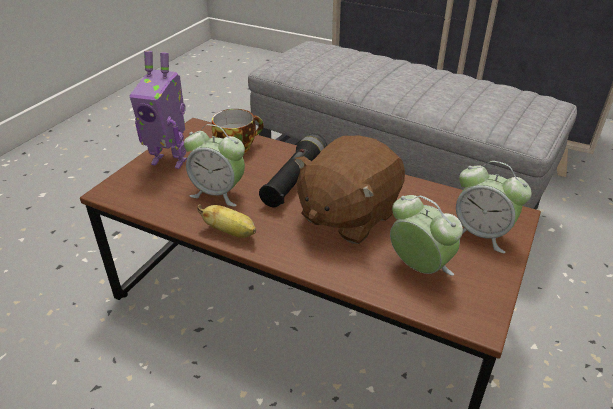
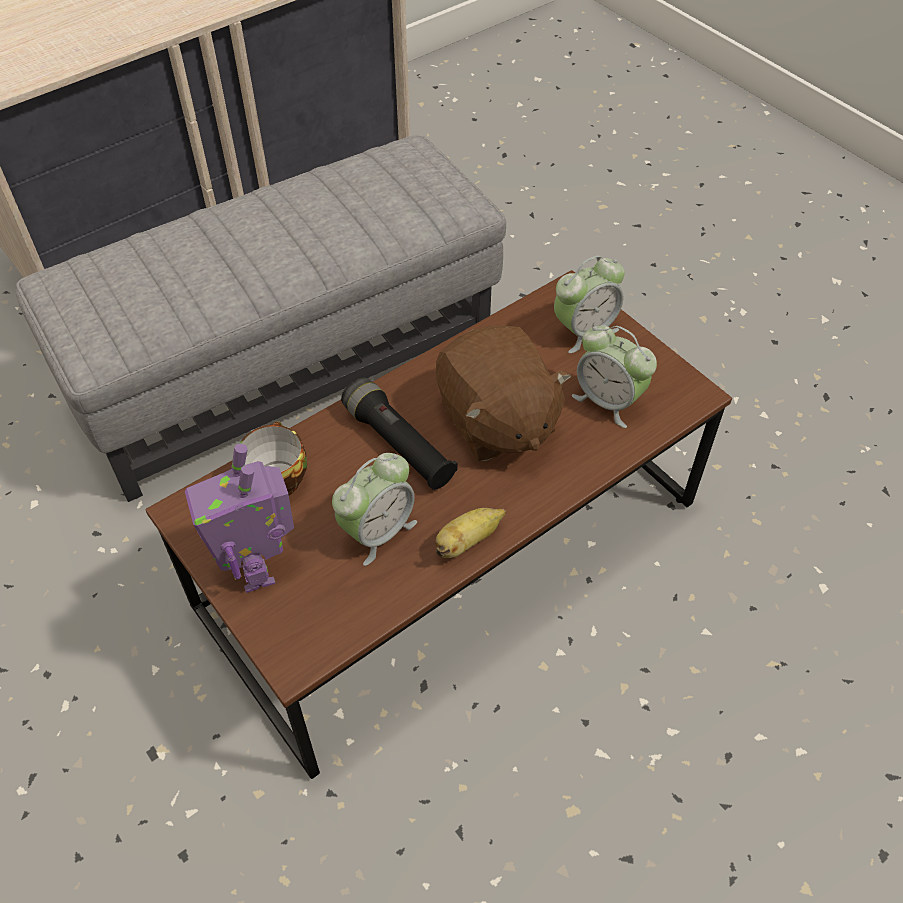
camera: 65 degrees left, 15 degrees up
(170, 160) = (258, 567): toy robot -> toy robot turned 120 degrees clockwise
(419, 267) = (608, 401): alarm clock -> alarm clock turned 120 degrees counterclockwise

